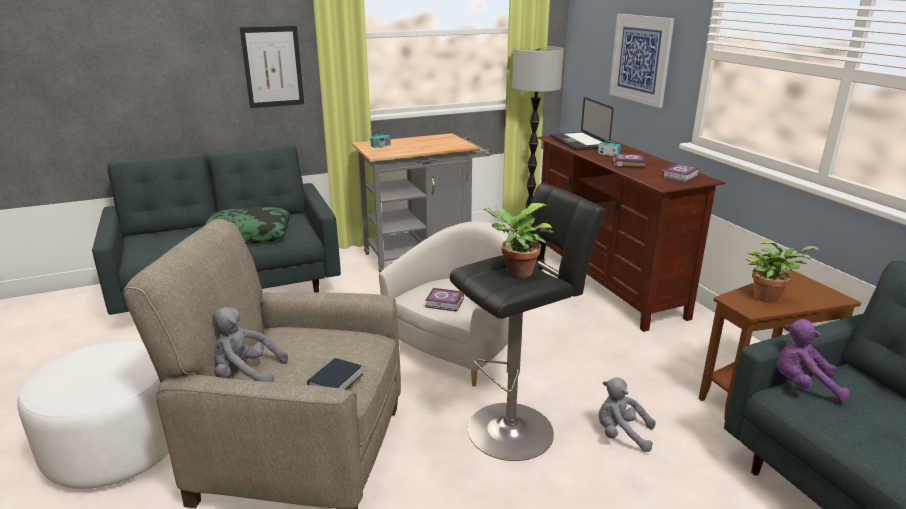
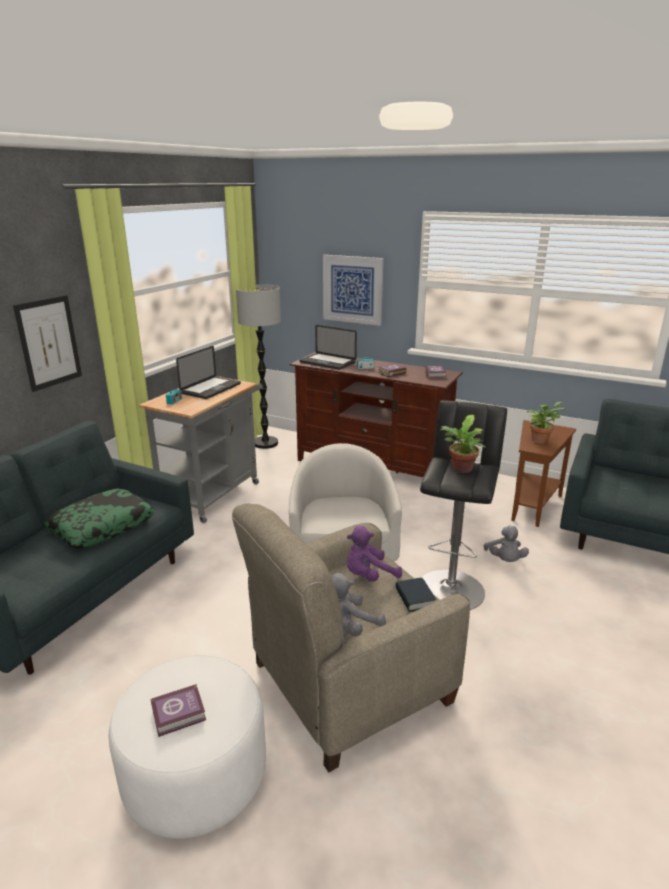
camera: 40 degrees left, 0 degrees up
(429, 143) = (211, 389): none -> laptop
(445, 303) = (345, 518): book -> book (180, 714)
(621, 434) = (504, 560): grey plush toy -> grey plush toy turned 75 degrees counterclockwise
(802, 385) = (597, 485): purple plush toy -> purple plush toy (369, 576)

